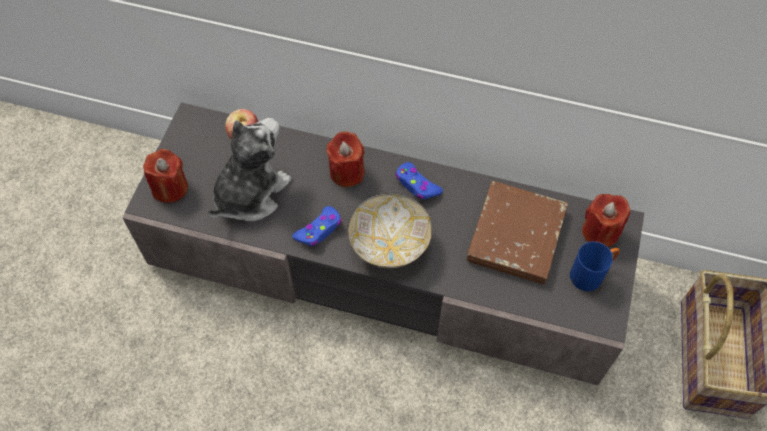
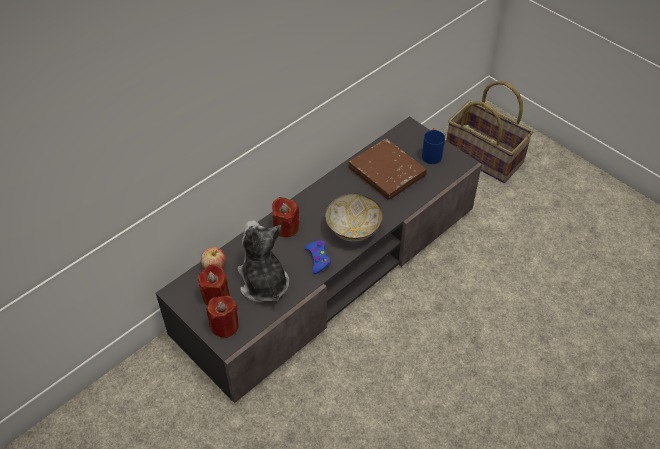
camera: 60 degrees left, 10 degrees down
(417, 185) = (321, 199): blue game controller -> none
(600, 232) = (408, 138): red candle -> red candle (216, 296)

